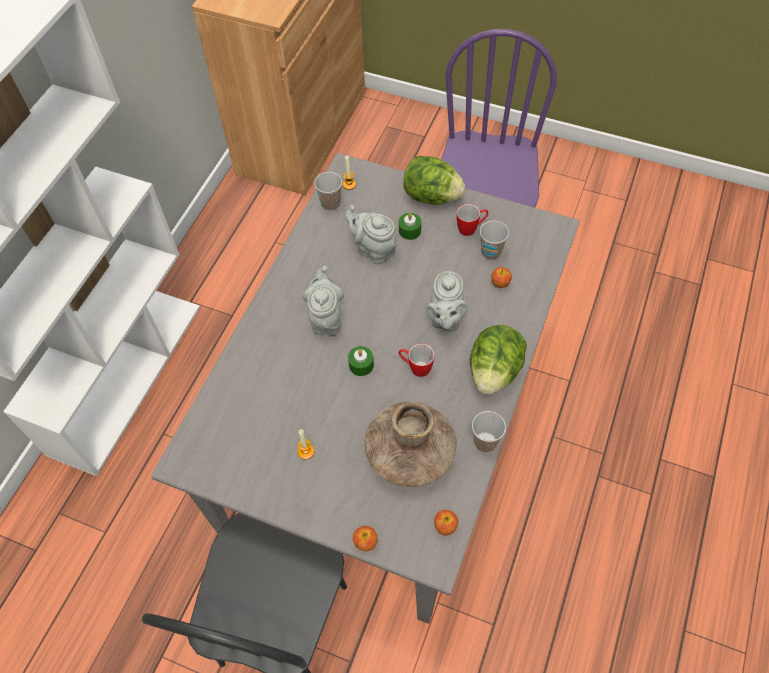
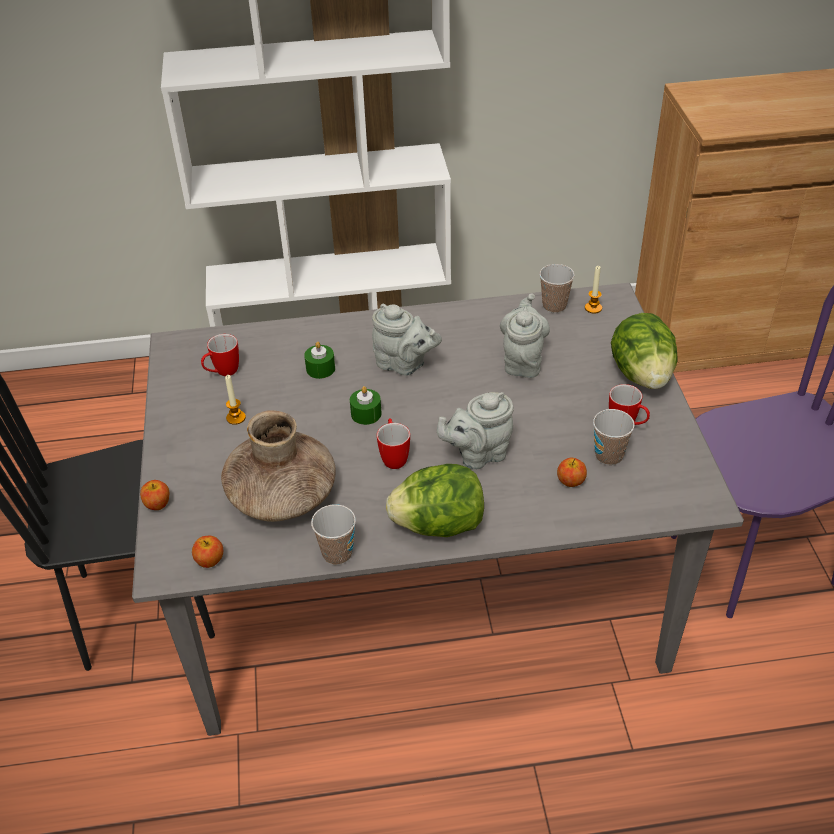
camera: 60 degrees right, 15 degrees down
(246, 441) = (222, 373): none -> mug
(326, 318) = (404, 365): grey teapot -> grey teapot turned 60 degrees clockwise
(409, 231) = (575, 377): green candle -> green candle (320, 369)

